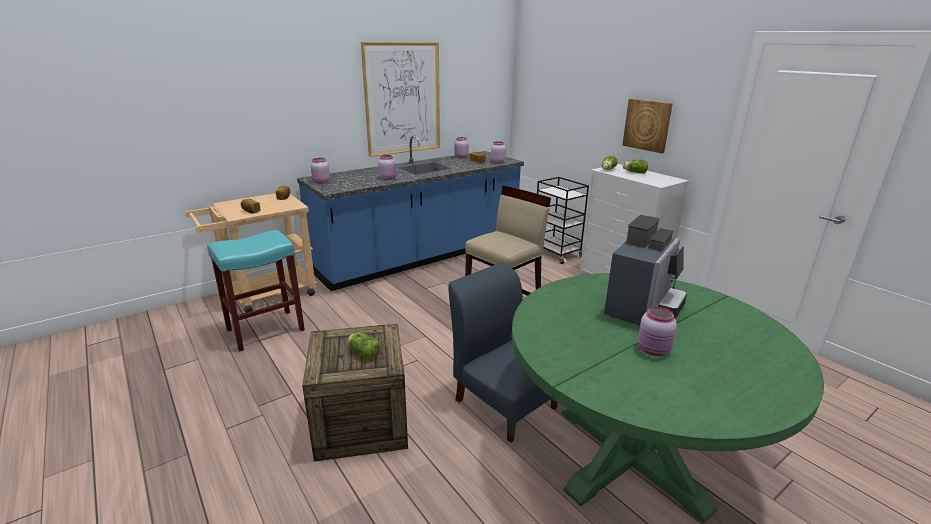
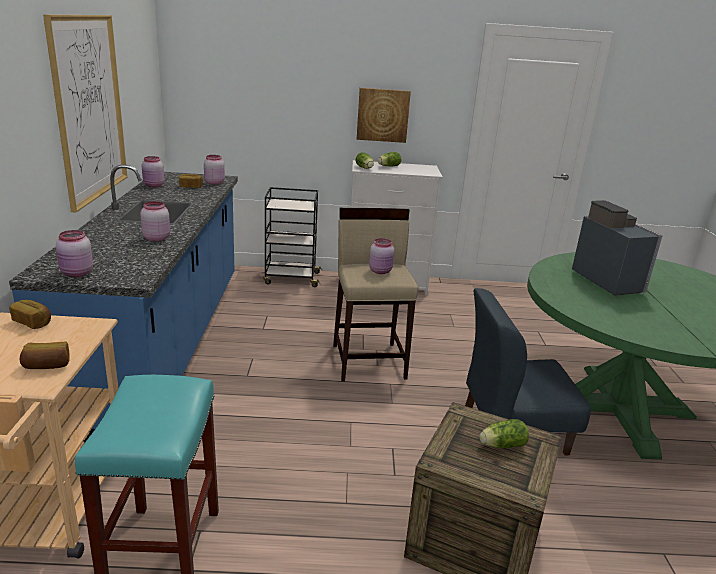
camera: 55 degrees left, 0 degrees up
(654, 350) = (677, 305): pink jar -> pink jar (381, 271)

